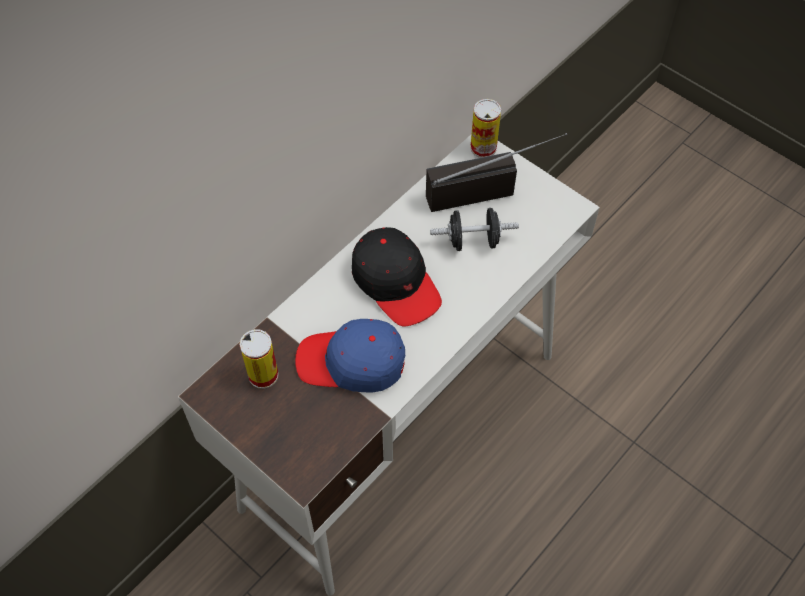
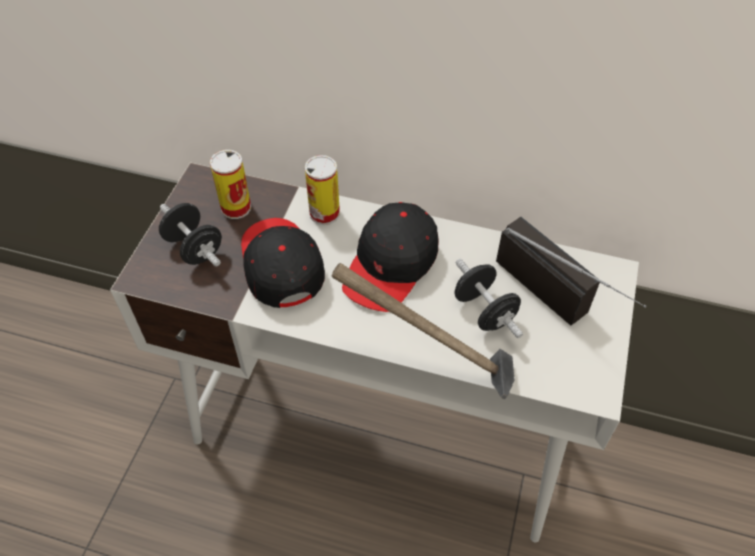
camera: 65 degrees right, 5 degrees down
(293, 423) = (194, 248): none -> black dumbbell
(352, 362) = (280, 265): blue cap -> black cap
(483, 148) = (614, 276): can -> can (324, 213)
(504, 296) = (431, 365): none -> hammer

